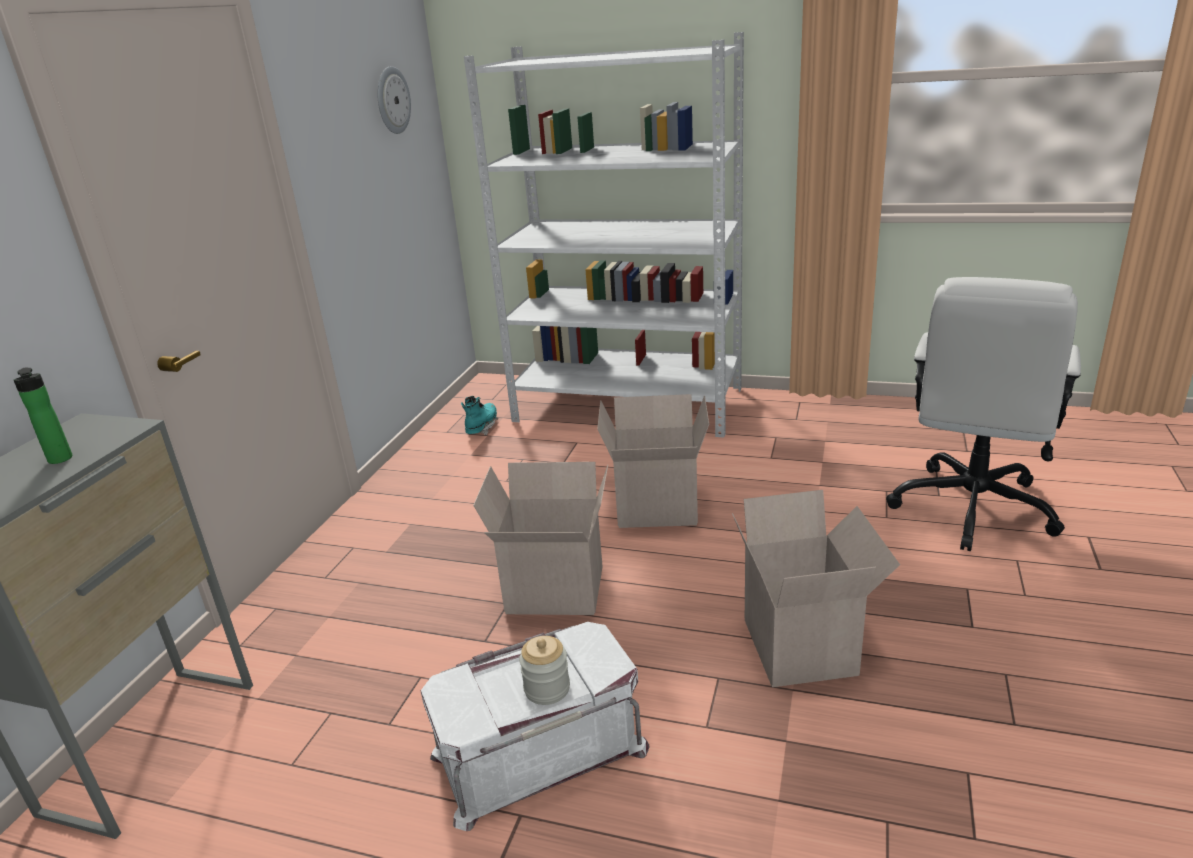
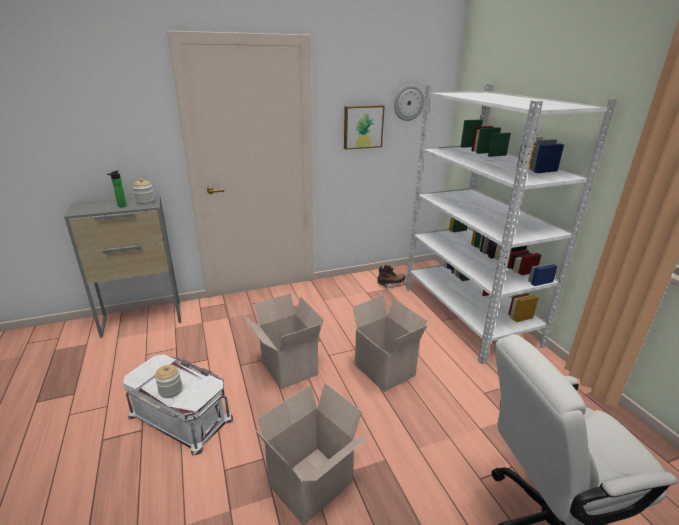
camera: 50 degrees right, 0 degrees up
(94, 431) = (145, 202): none -> jar
(351, 157) = (362, 126): none -> picture
(482, 427) = (391, 284): turquoise boot -> brown boot

